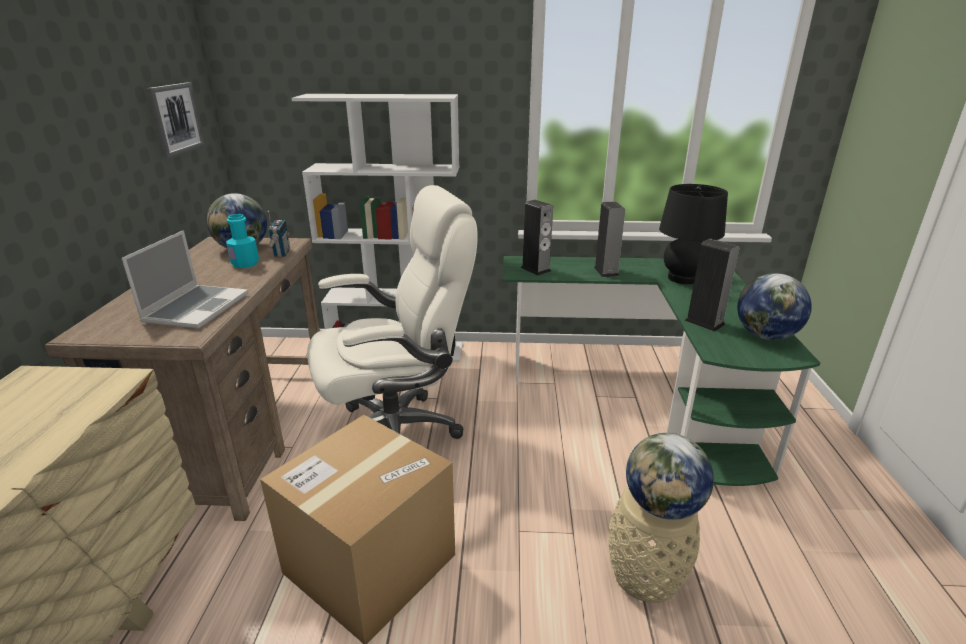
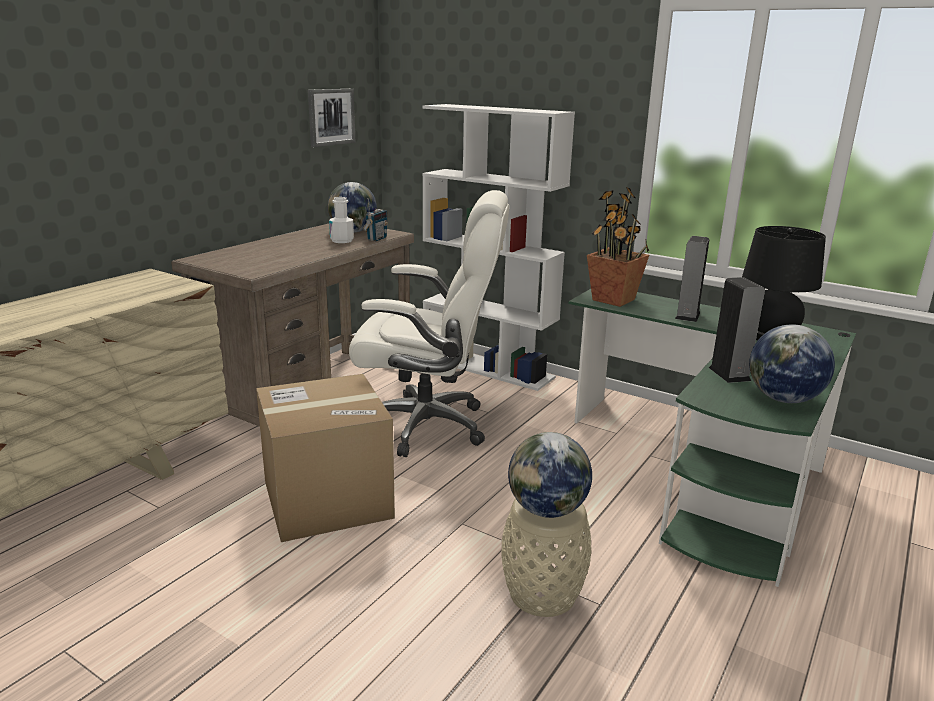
camera: 30 degrees right, 5 degrees down
(196, 307) = (276, 259): laptop -> none
(245, 263) = (342, 240): turquoise bottle -> white bottle
(535, 269) = (613, 300): speaker -> potted plant

